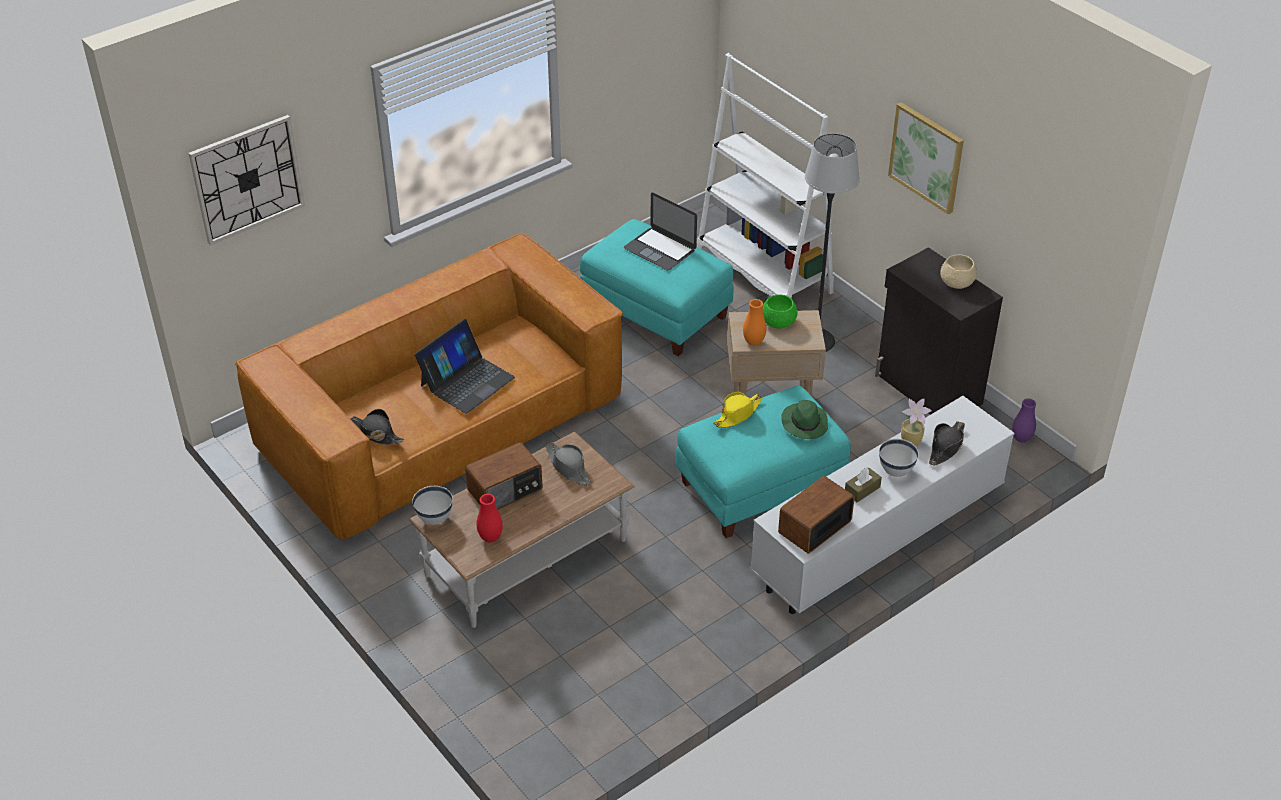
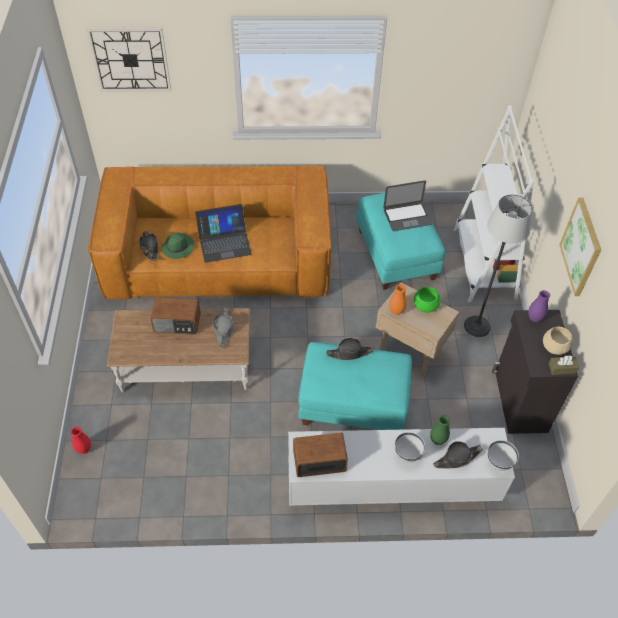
camera: 35 degrees right, 10 degrees up
(434, 518) = (126, 318): white bowl -> white bowl (499, 463)
(490, 538) = (142, 348): red vase -> red vase (84, 449)
(660, 249) = (407, 217): laptop -> laptop turned 90 degrees counterclockwise
(738, 414) = (350, 353): yellow hat -> black hat
(804, 423) = (384, 384): green hat -> green hat (178, 247)
(862, 490) = (373, 454): brown tissue box -> brown tissue box (562, 368)
(912, 442) = (437, 440): potted plant -> green vase
(1021, 439) = (551, 474): purple vase -> purple vase (534, 318)

